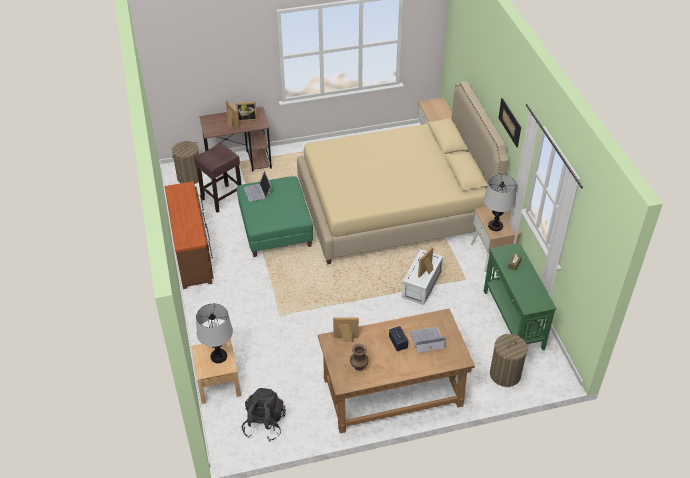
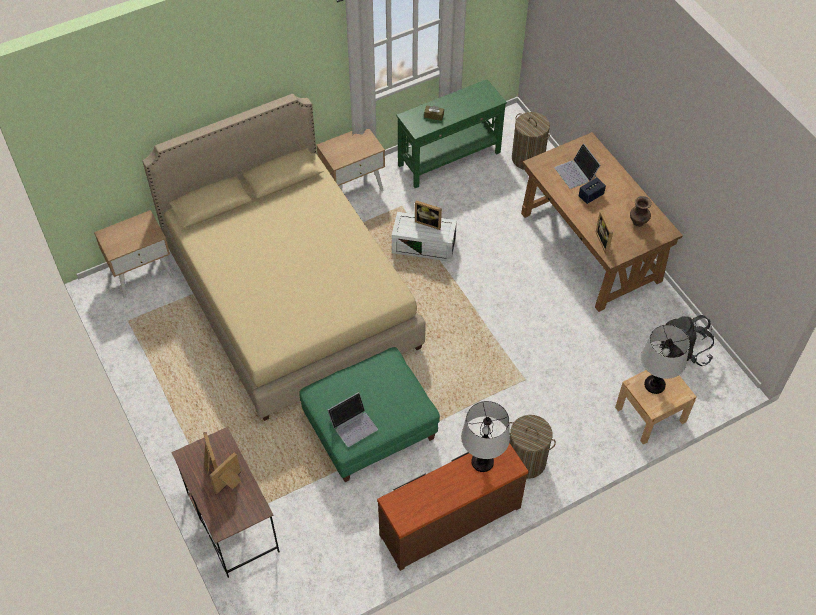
camera: 105 degrees left, 10 degrees up
(189, 177) = (282, 586): laundry basket -> laundry basket (526, 461)
(221, 199) = (324, 519): brown stool -> none
(495, 225) = (360, 148): table lamp -> table lamp (482, 462)
(510, 122) = (283, 69): picture -> none

